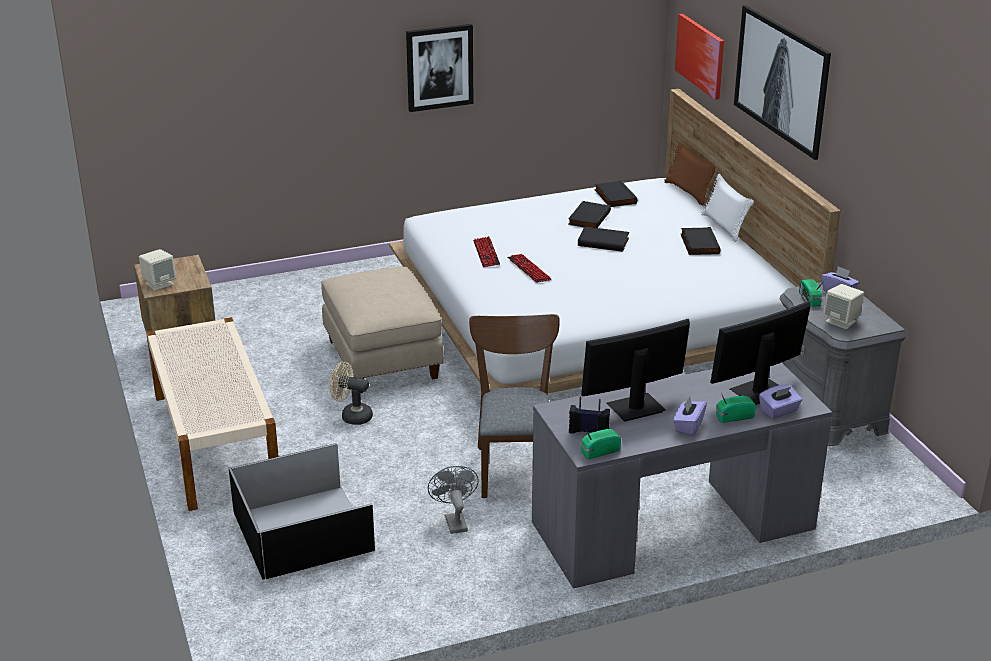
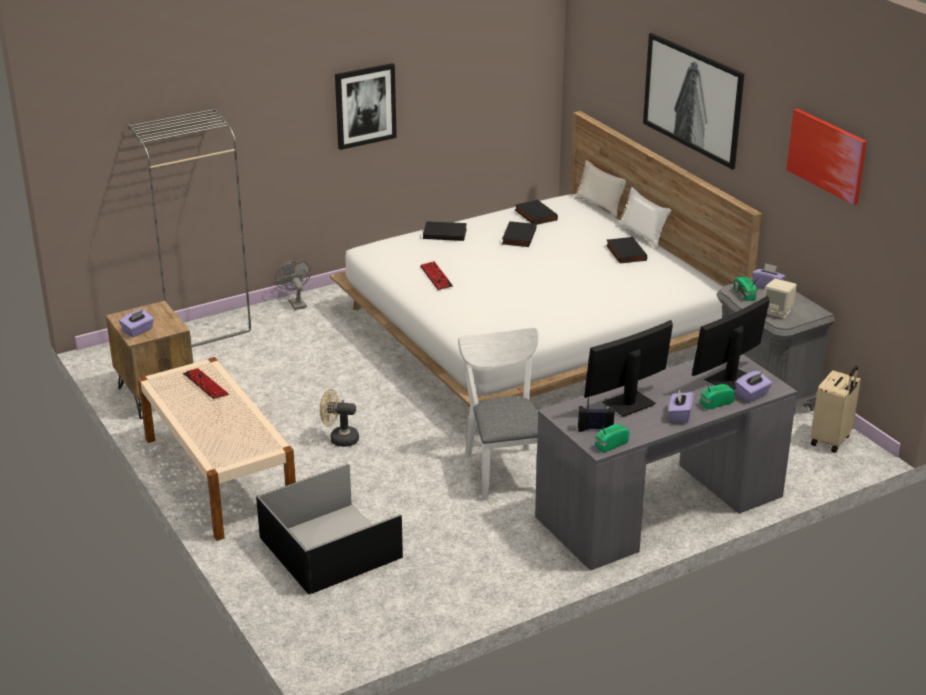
camera: 10 degrees left, 0 degrees up
(159, 283) = (138, 331): beige speaker -> purple tissue box
(252, 291) = (203, 331): none -> grey clothes rack
(384, 359) = (351, 384): beige ottoman -> none
(454, 521) = (465, 523): grey fan -> grey fan (295, 303)
(515, 465) = (504, 469): brown chair -> white chair
(529, 269) = (480, 289): keyboard -> keyboard (205, 385)
(604, 241) = (539, 257): black book -> black book (445, 233)
(689, 192) = (600, 206): brown pillow -> white pillow
(700, 55) = (602, 79): picture -> picture (827, 155)
(890, 471) = (831, 440): none -> beige suitcase

